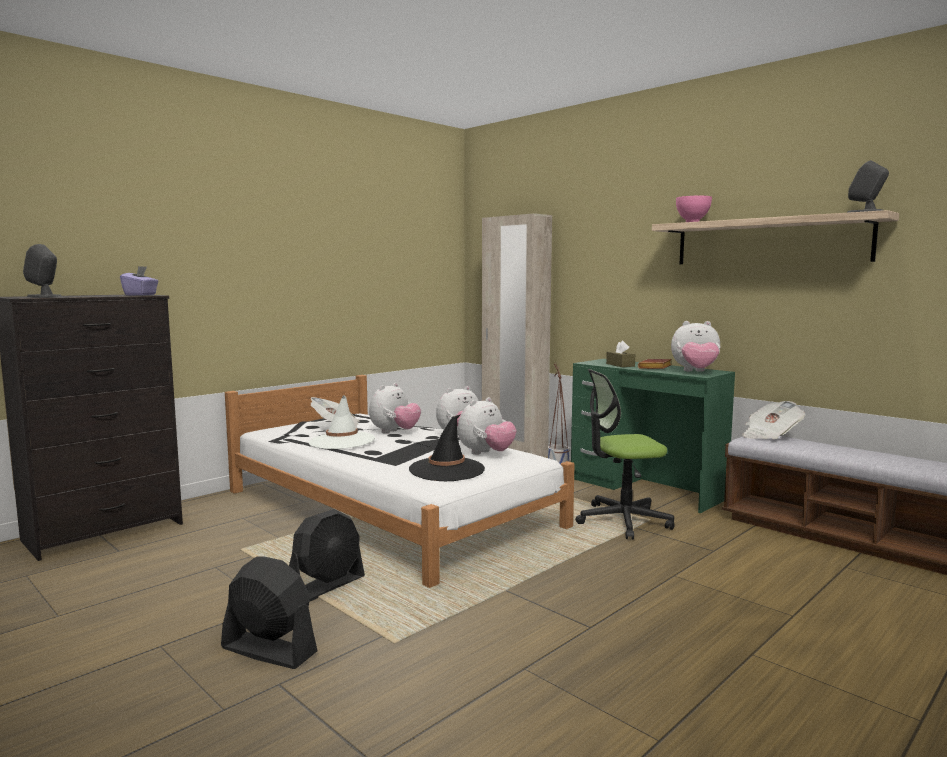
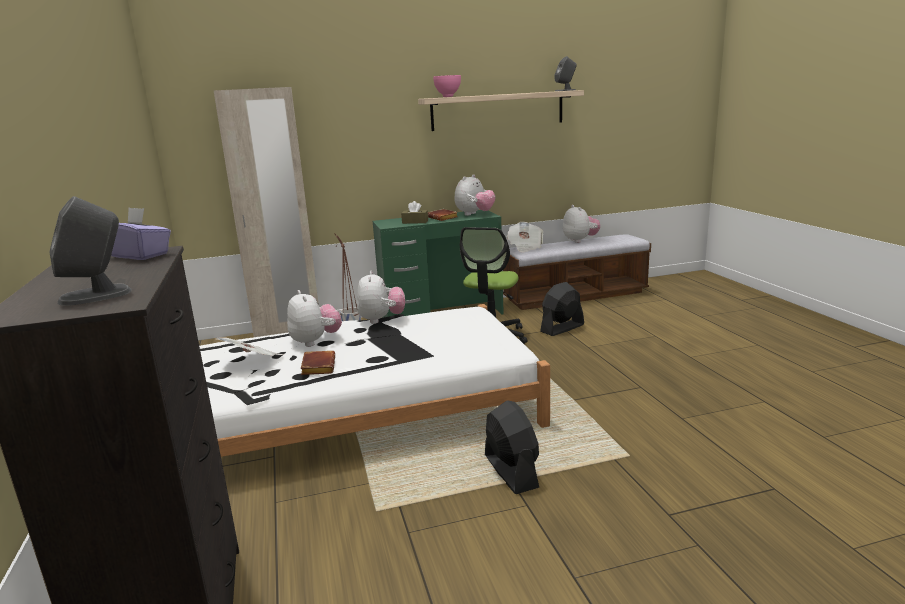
camera: 60 degrees left, 10 degrees up
(268, 650) = (613, 514): black fan -> black fan (562, 328)
(342, 441) = (317, 366): white hat -> brown book
(447, 470) = (471, 340): black hat -> none
(486, 454) = (440, 321): plush toy -> plush toy (580, 240)

